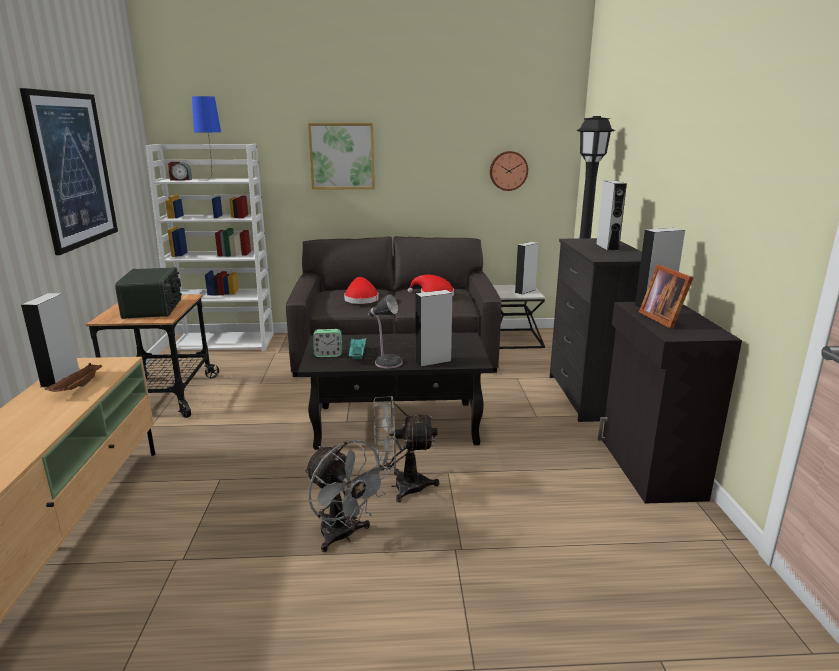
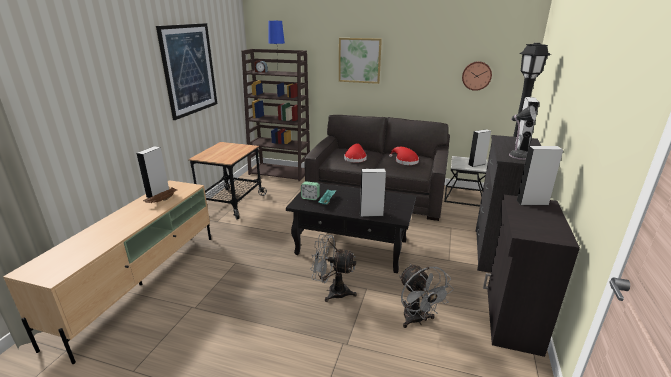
camera: 20 degrees right, 5 degrees up
(154, 308) = (227, 153): radio -> none
(225, 342) = (280, 172): white bookcase -> brown bookcase
(343, 536) = (283, 316): grey fan -> grey fan (417, 320)
(387, 362) = (342, 209): table lamp -> table lamp (518, 155)
(663, 319) = (529, 216): picture frame -> none

